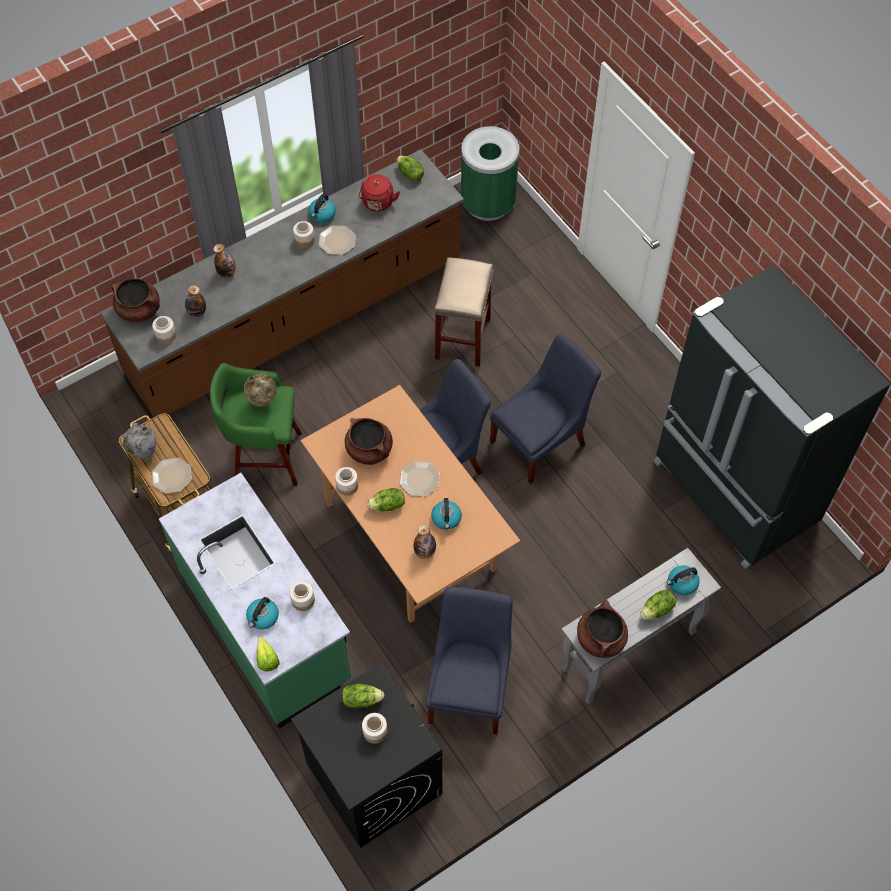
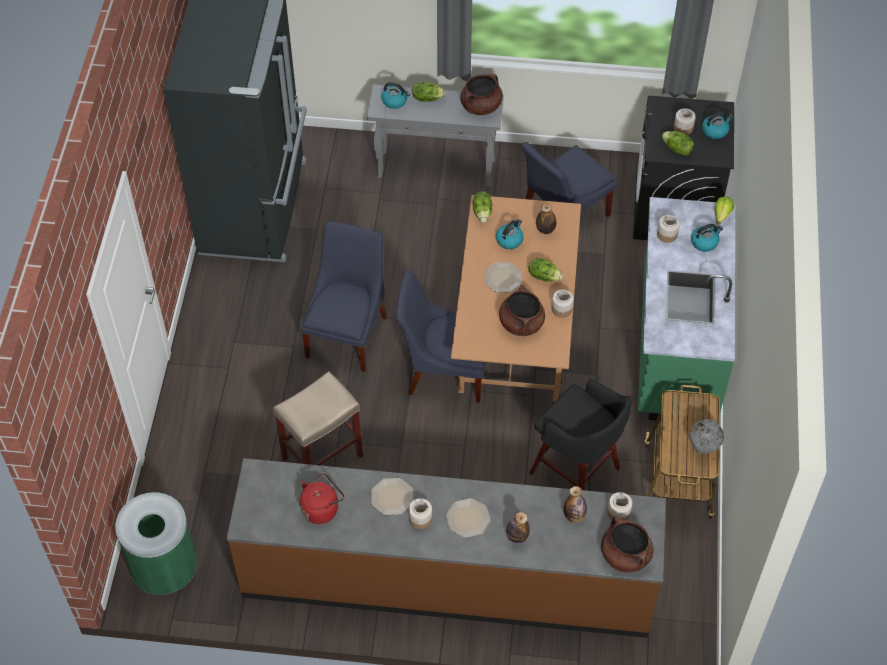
camera: 140 degrees left, 5 degrees down
(171, 476) = (693, 413): plate -> plate (468, 518)
(263, 403) = (573, 420): beige vase -> none
(265, 457) = (577, 473): green stool -> black stool
(322, 215) = (381, 534): kettle -> kettle (715, 131)
(410, 174) = (264, 517): lettuce -> lettuce (483, 212)
(541, 441) = (348, 333): blue chair -> blue chair turned 105 degrees clockwise

